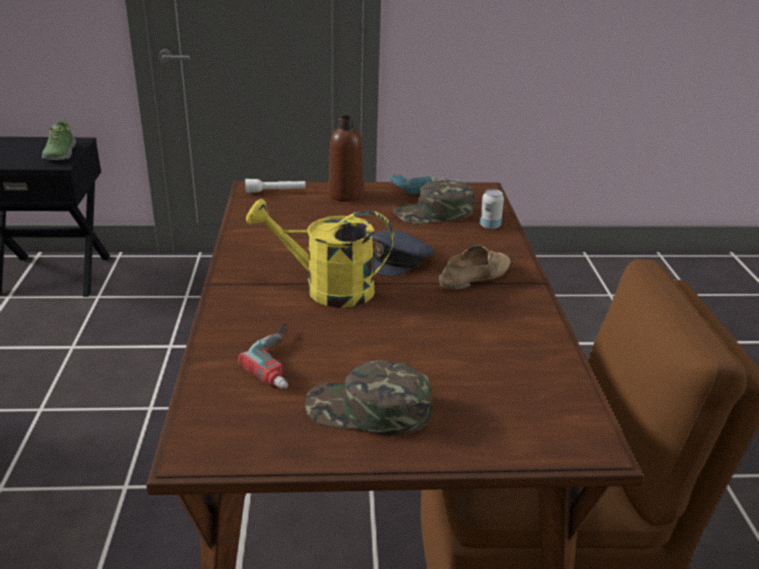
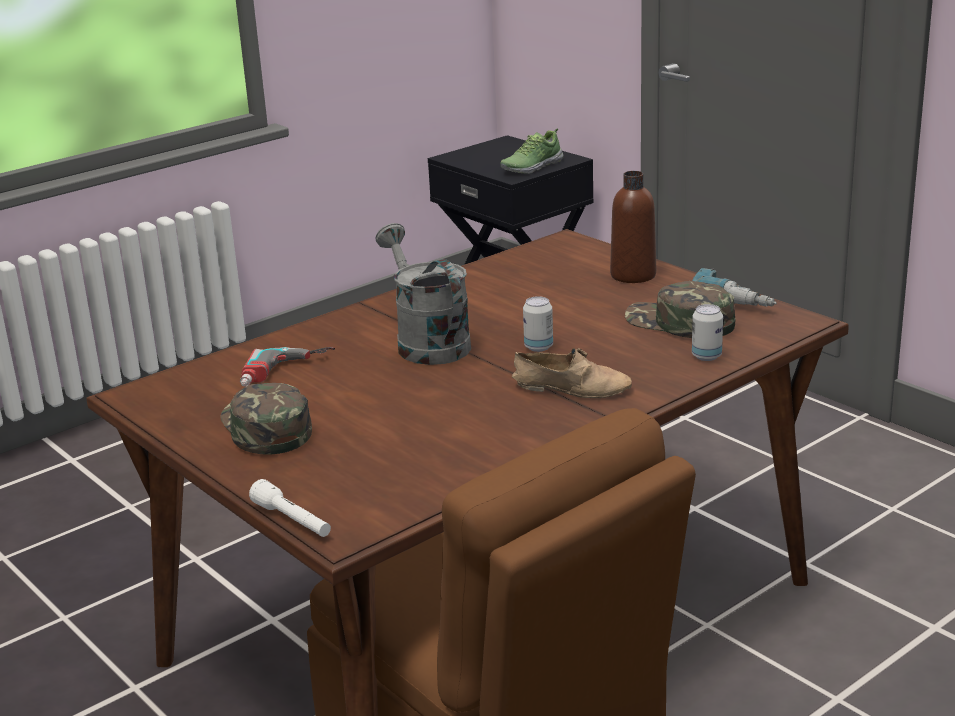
camera: 55 degrees right, 5 degrees down
(275, 191) = (576, 250): white flashlight -> white flashlight (292, 521)
(327, 289) = (427, 342): yellow watering can -> grey watering can
(399, 260) = (538, 347): grey cap -> can

